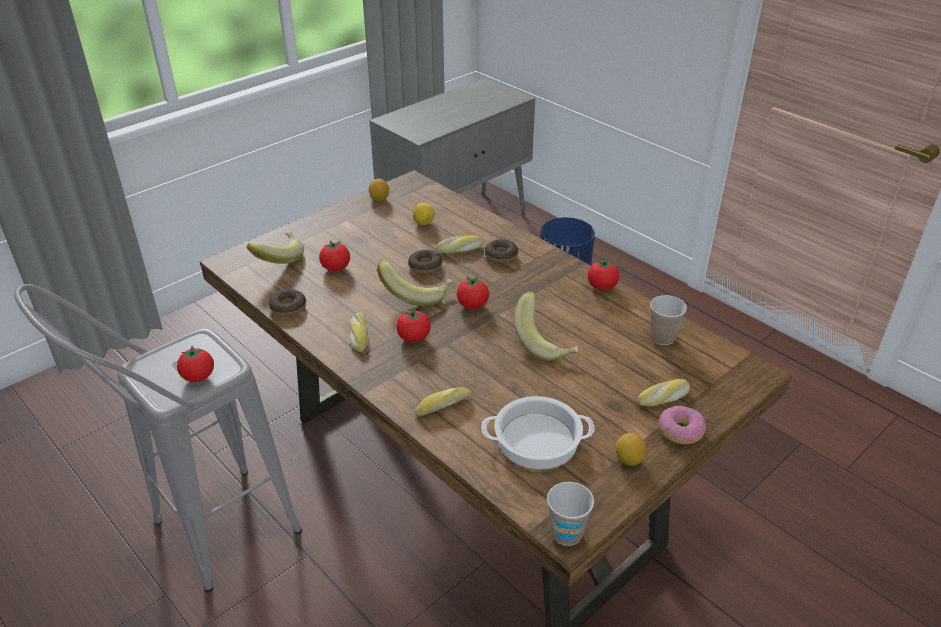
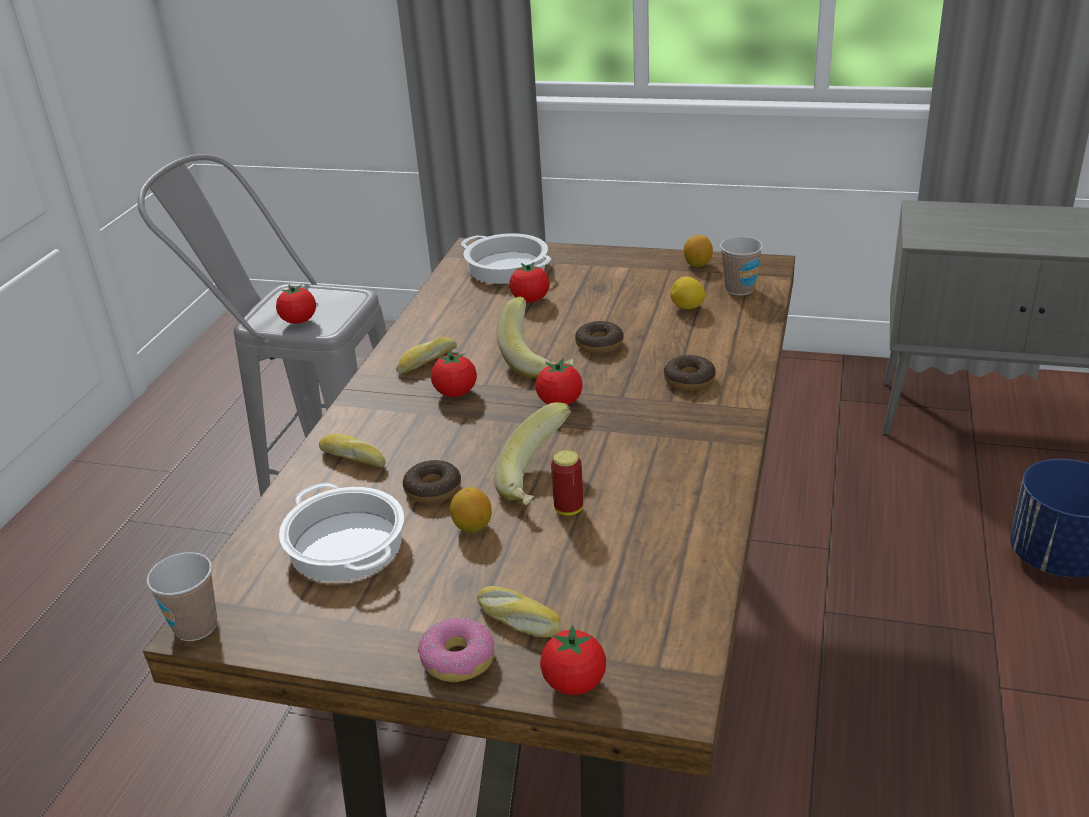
camera: 60 degrees right, 5 degrees down
(277, 259) = (508, 267): banana -> cooking pot
(288, 307) = (433, 307): donut -> donut (433, 489)
(460, 249) = (664, 350): bread -> none
(582, 344) = (569, 509): none -> can
(602, 287) = (720, 478): tomato -> tomato (574, 683)
(629, 460) = (362, 632): lemon -> lemon (472, 526)
(662, 338) = (659, 572): cup -> cup (739, 289)

